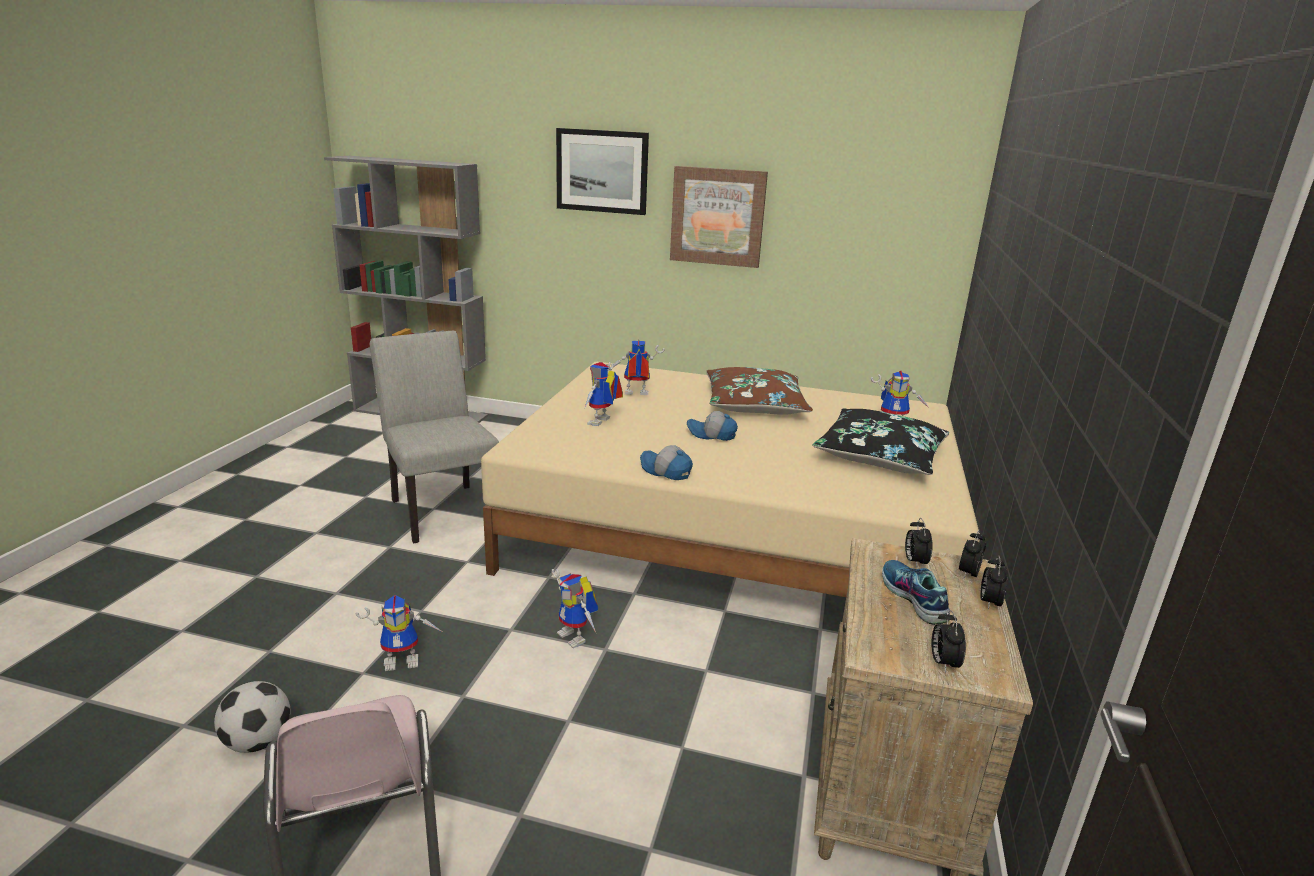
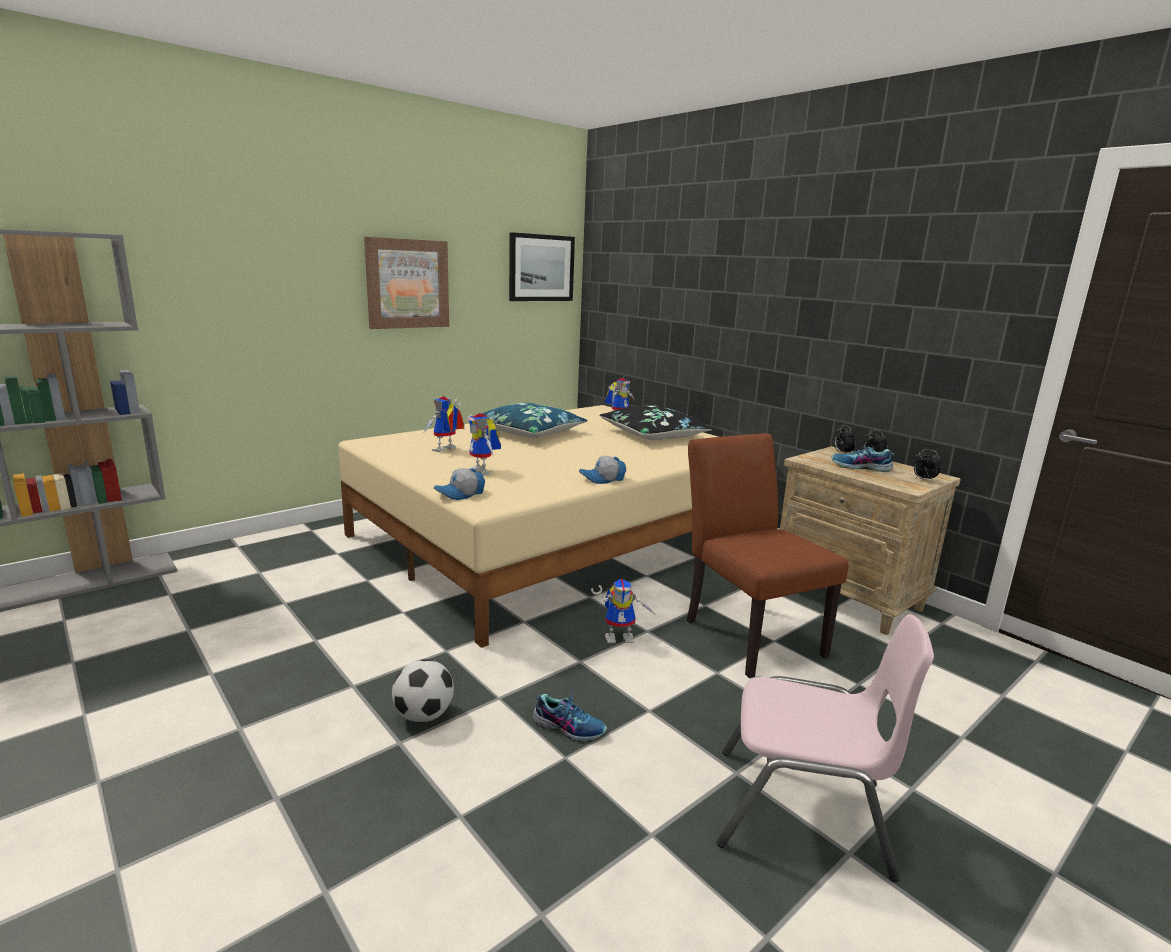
camera: 55 degrees left, 5 degrees down
(258, 742) = (619, 853): football -> football (424, 715)
(405, 660) = (569, 727): toy robot -> shoe
(441, 508) = (322, 636): grey chair -> none
(602, 171) = (285, 243): picture -> picture (541, 268)
(677, 720) = (747, 633): none -> brown chair
(711, 435) = (561, 454): cap -> cap (460, 494)
(754, 404) = (529, 432): brown pillow -> blue pillow
(914, 562) = (823, 456): alarm clock -> none

